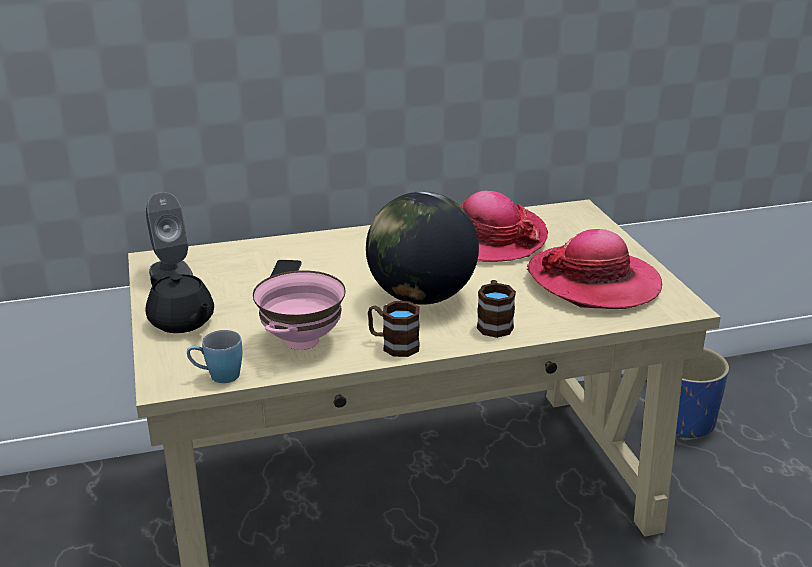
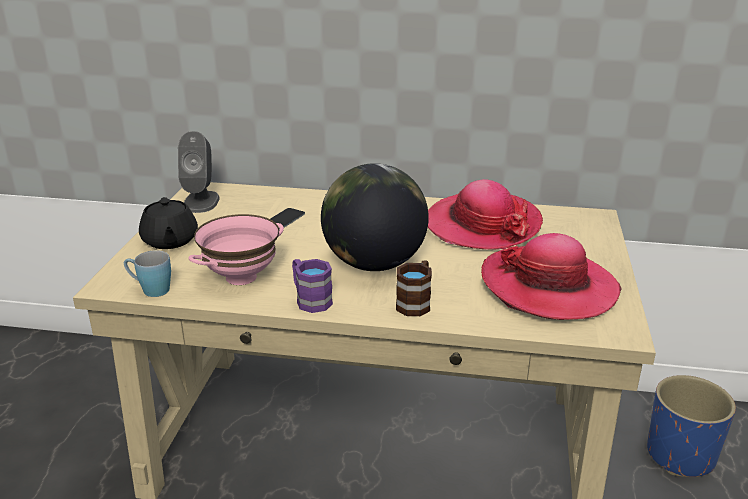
camera: 25 degrees right, 0 degrees up
(393, 345) = (310, 299): brown mug -> purple mug

